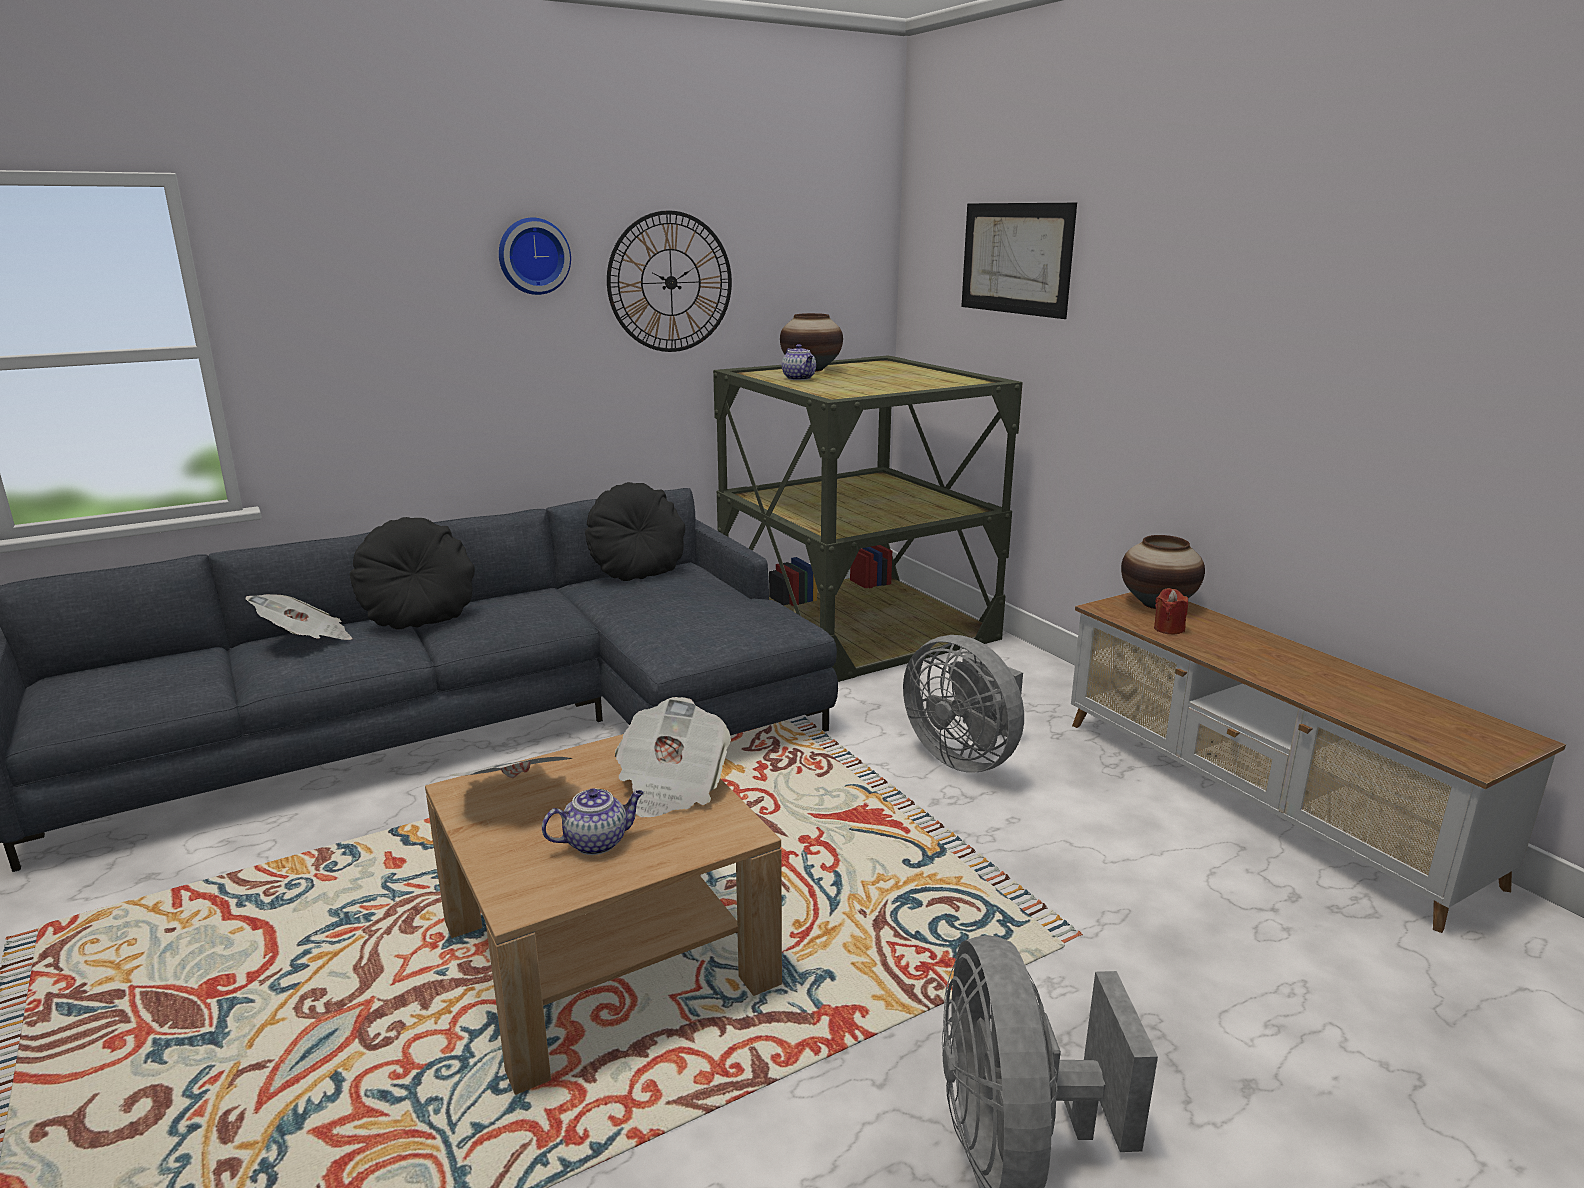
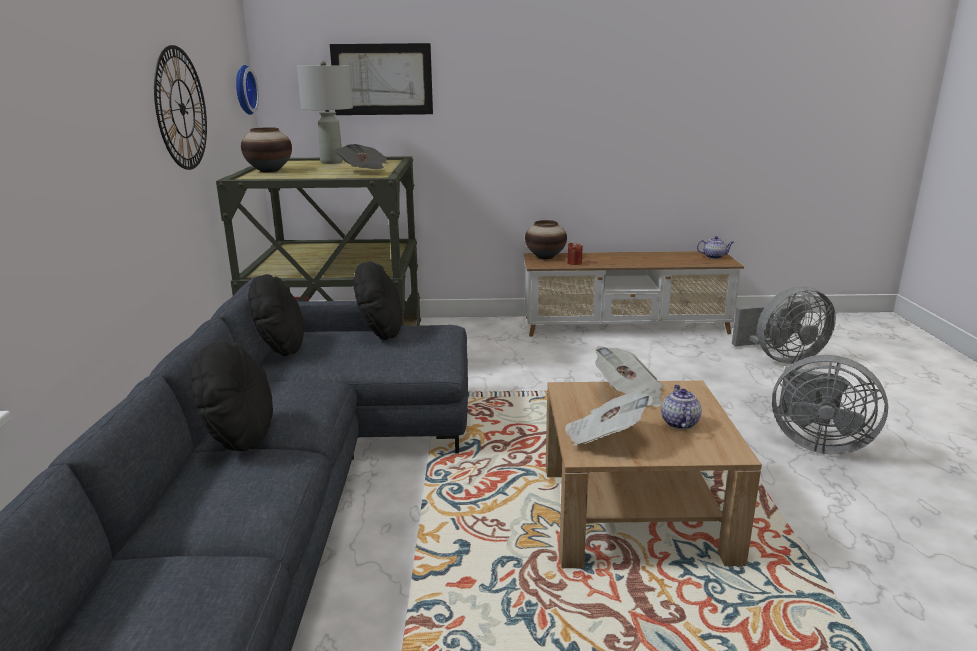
camera: 60 degrees left, 0 degrees up
(306, 640) = (206, 495): newspaper -> newspaper (364, 172)
(533, 256) = (118, 87): wall clock -> wall clock (243, 90)
(728, 600) = (381, 334): none -> black pillow
(799, 378) = (294, 175): teapot -> teapot (714, 257)
(913, 372) = (331, 162): none -> grey table lamp
(965, 757) = (531, 367): grey fan -> grey fan (781, 358)

